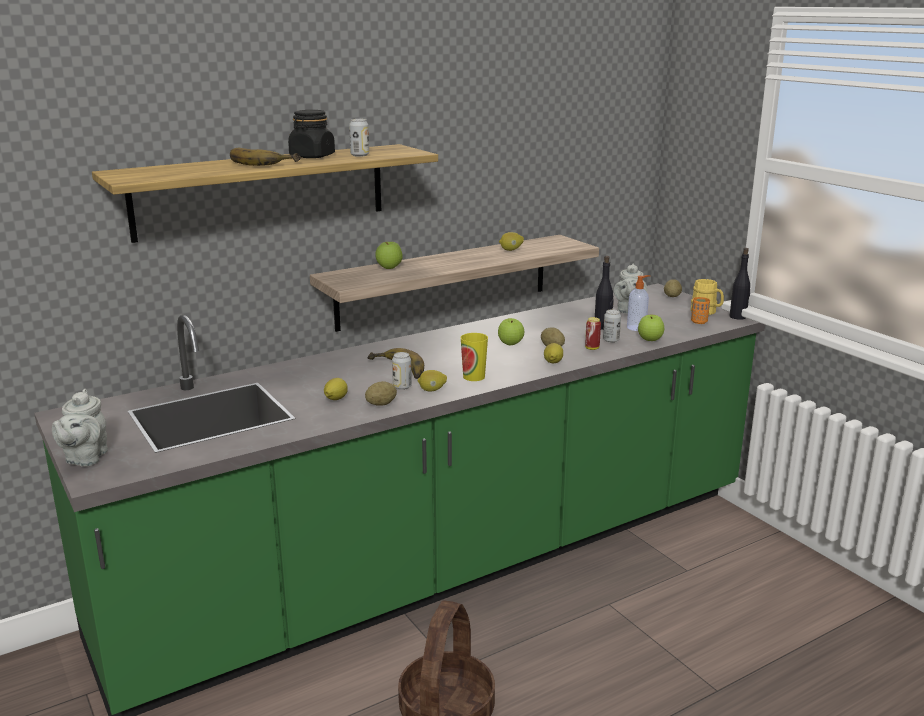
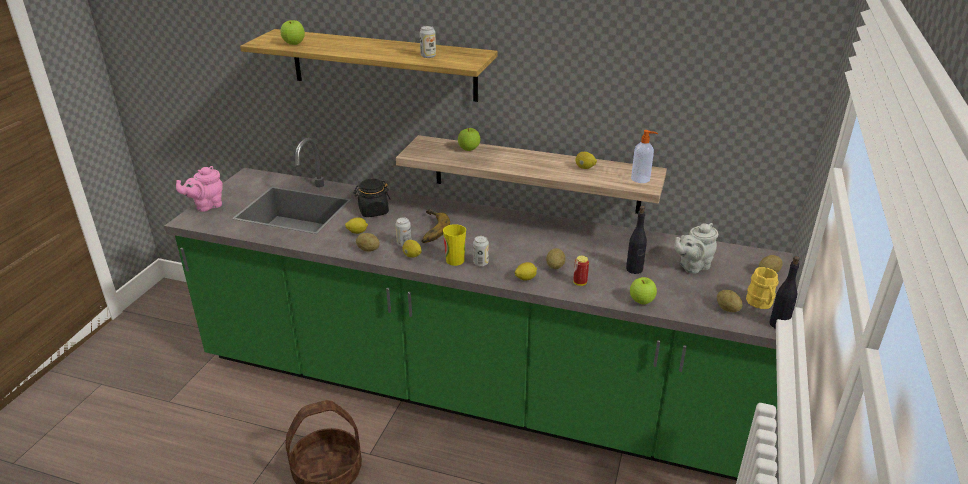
camera: 50 degrees right, 10 degrees up
(85, 458) = (206, 206): grey teapot -> pink teapot
(263, 162) = (360, 46): banana -> none
(312, 156) = (401, 48): black jar -> black jar (373, 211)
(510, 344) = (536, 248): apple -> apple (294, 44)
(611, 340) = (611, 284): can -> can (481, 263)
(637, 327) = (659, 285): soap dispenser -> soap dispenser (641, 179)
(699, 322) = (727, 309): orange cup -> potato

